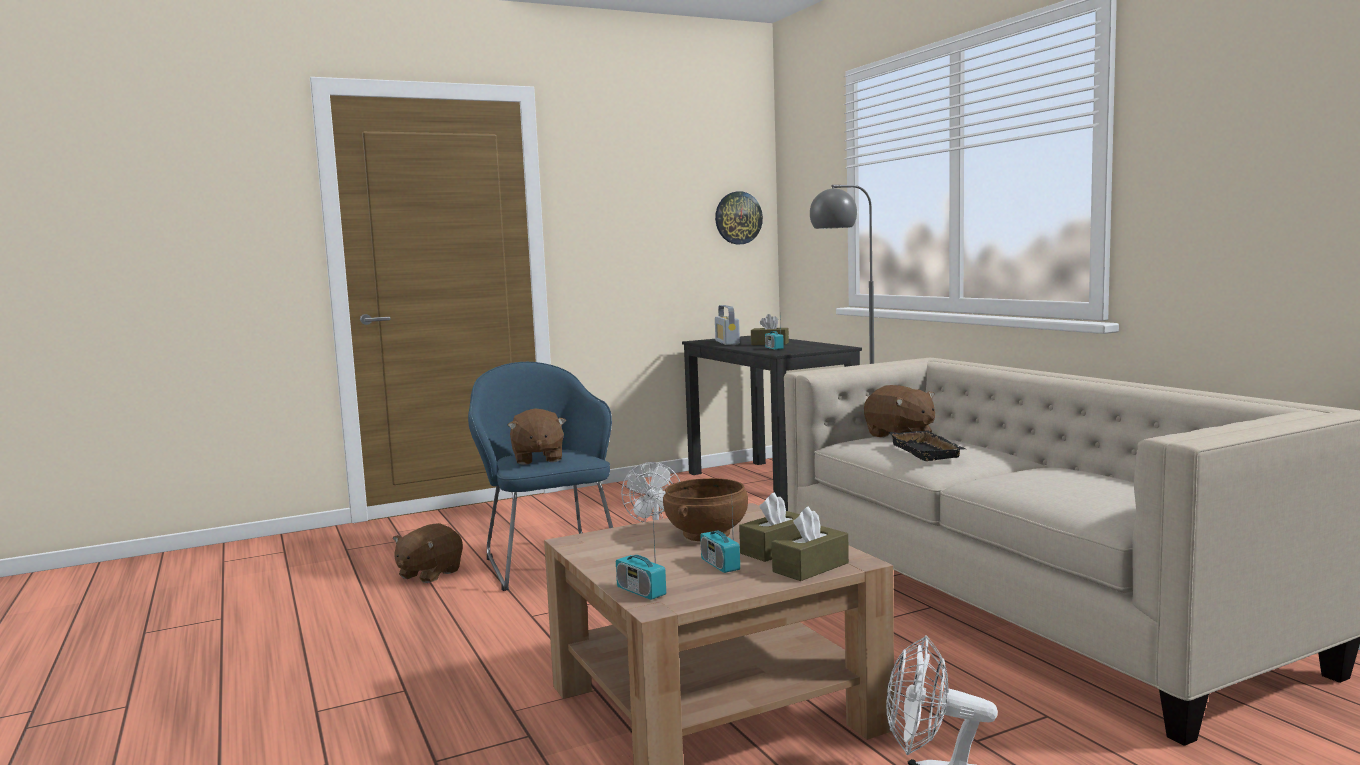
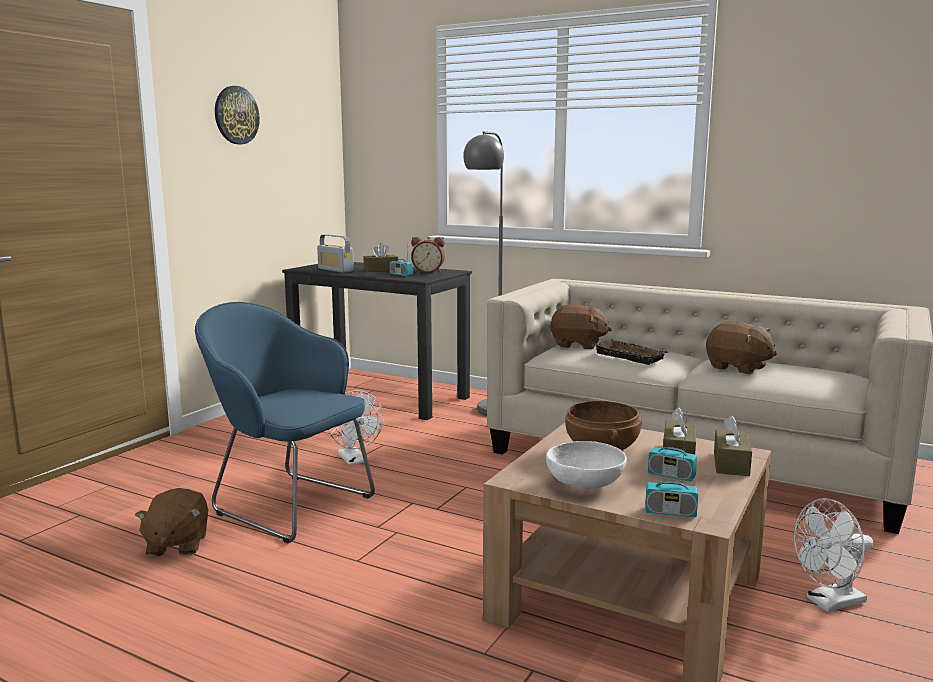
camera: 35 degrees left, 5 degrees up
(537, 459) = (290, 403): brown plush toy -> brown plush toy (738, 368)
(619, 557) = (585, 486): none -> white bowl
(738, 218) = (317, 150): wall clock -> wall clock (236, 115)
(811, 346) = (428, 271): none -> alarm clock

